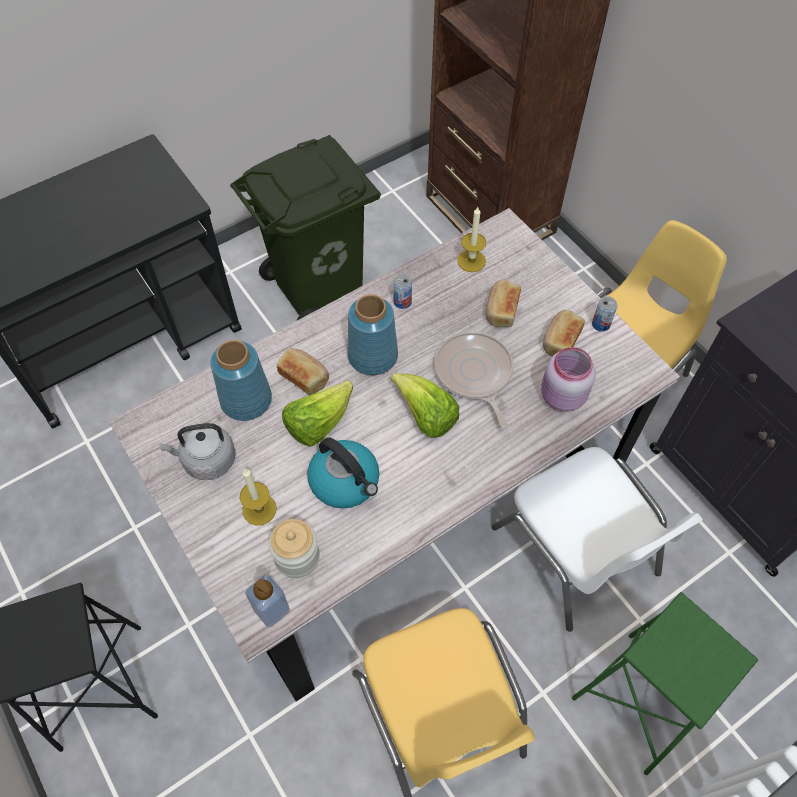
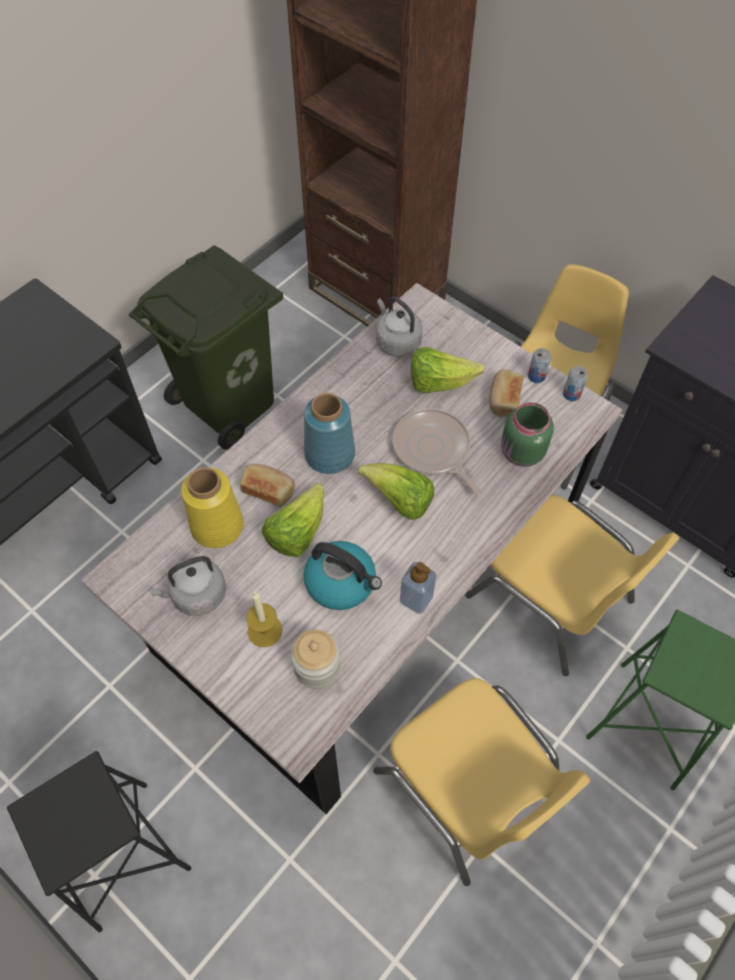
camera: 15 degrees left, 0 degrees up
(246, 400) = (217, 527): blue vase -> yellow vase
(271, 609) = (308, 724): soap dispenser -> soap dispenser (416, 599)
(402, 302) = (342, 395): can -> can (571, 394)
(471, 261) = (396, 341): candle -> grey kettle
(501, 310) = (439, 383): bread -> lettuce
(561, 397) = (521, 453): pink jar -> green jar
(577, 552) = (552, 599): white chair -> yellow chair

